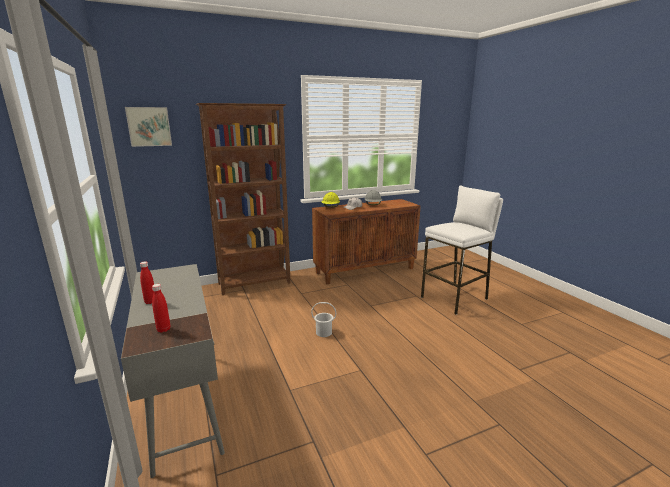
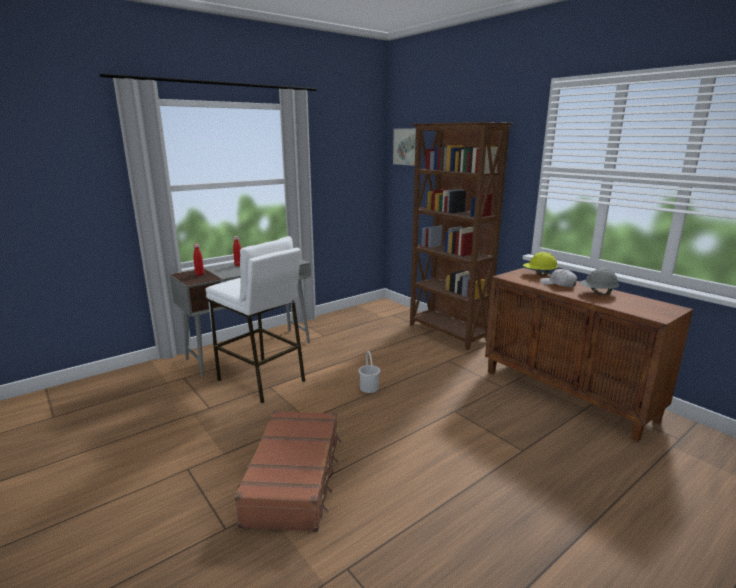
camera: 75 degrees right, 0 degrees up
(440, 383) = (295, 478): none -> brown suitcase
(455, 298) = (553, 497): white stool -> white stool (261, 380)

